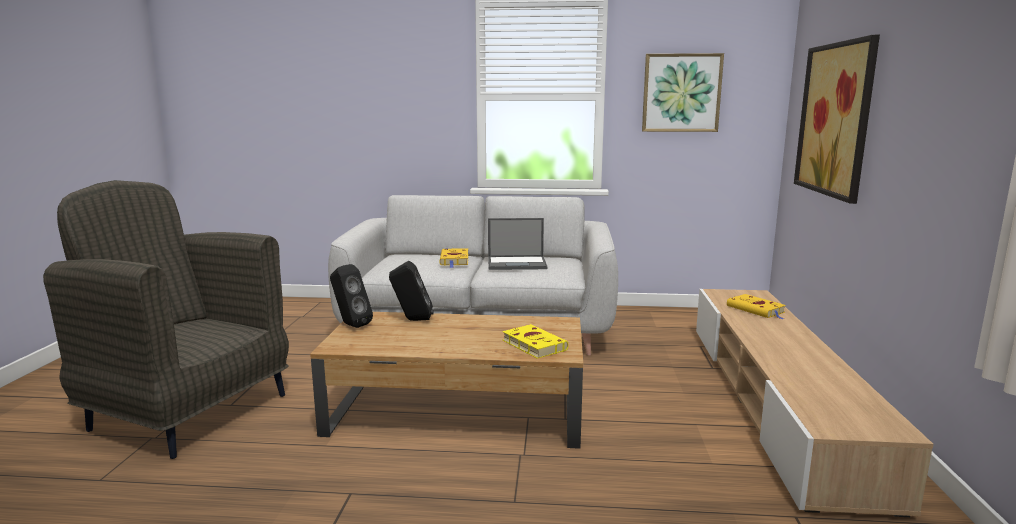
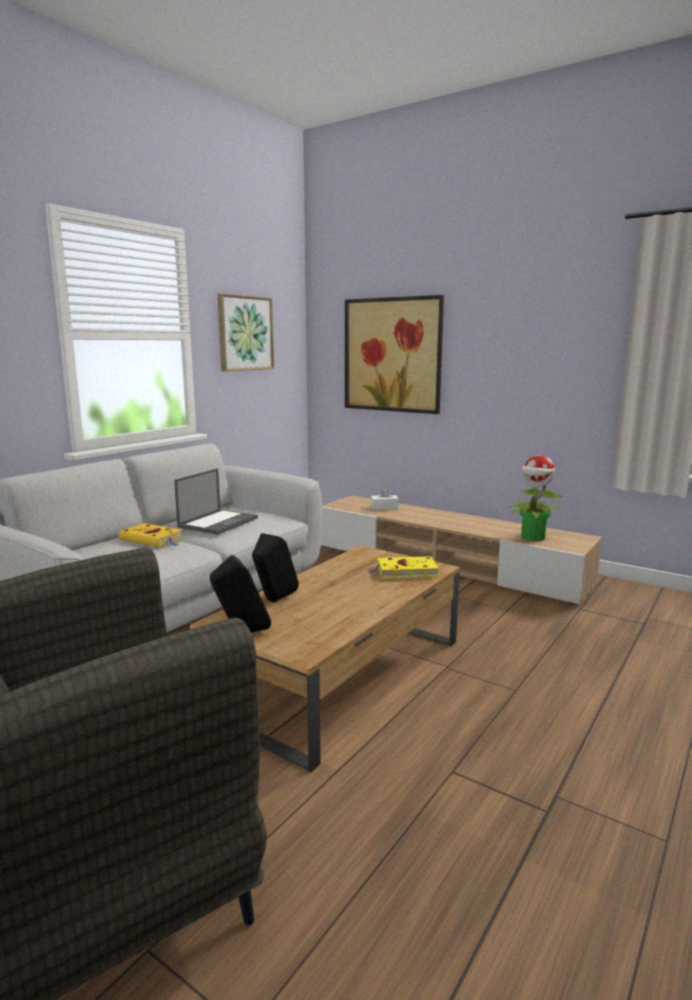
camera: 60 degrees left, 0 degrees up
(757, 310) = (384, 507): yellow book -> white tissue box
(817, 396) = (533, 537): none -> potted plant

